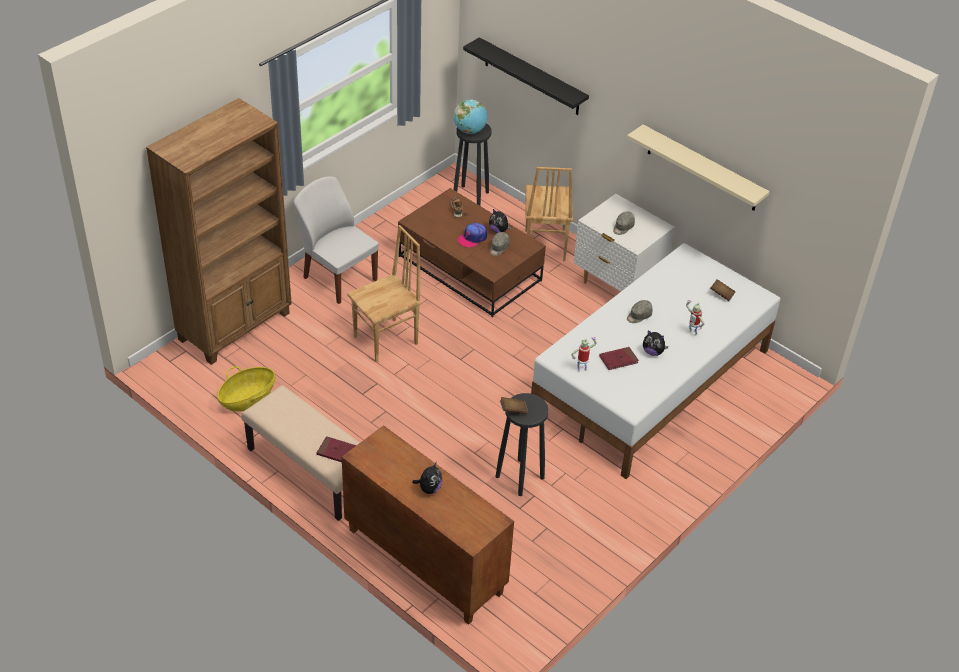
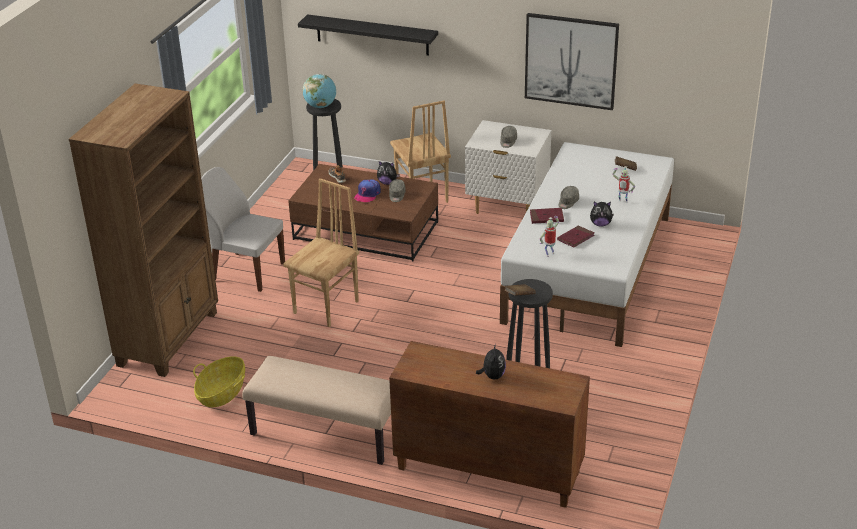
camera: 20 degrees left, 10 degrees down
(337, 452) = (363, 390): red book -> red book (546, 217)
(702, 169) = (571, 61): beige shelf -> picture

